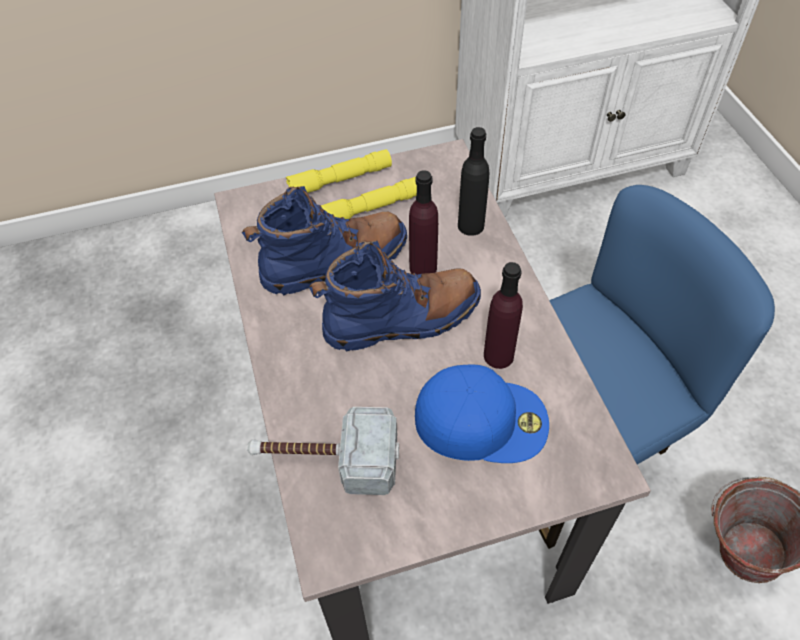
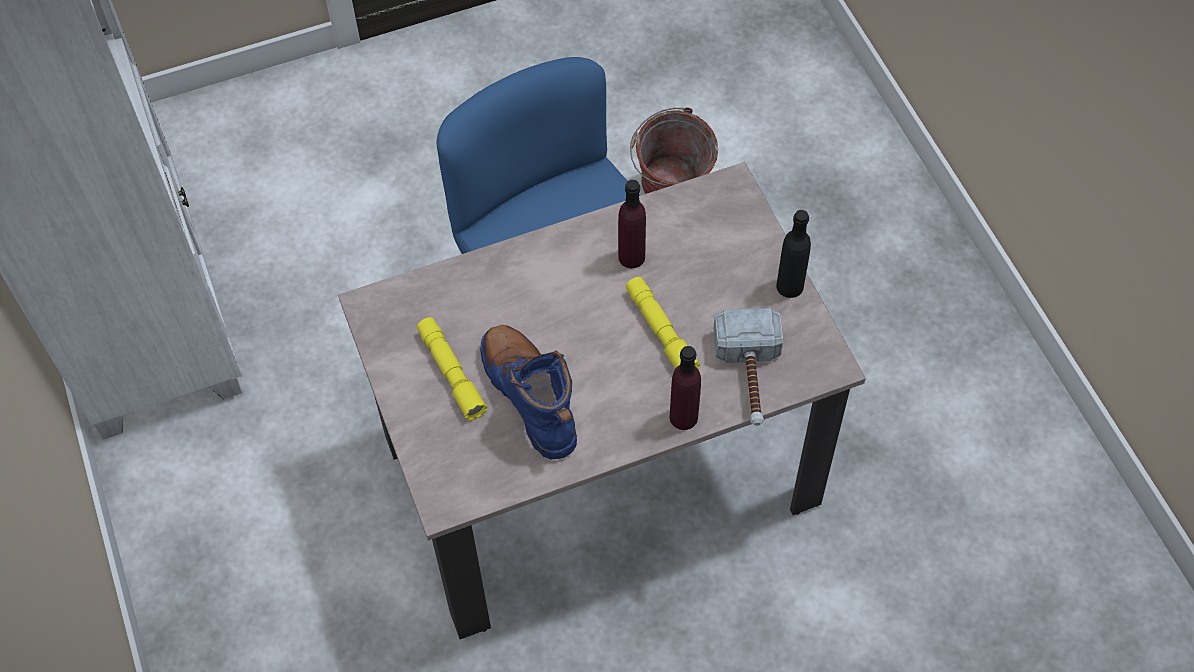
camera: 95 degrees left, 5 degrees up
(340, 180) = (406, 407): yellow flashlight -> yellow flashlight (661, 332)
(402, 319) = (597, 333): blue boot -> none
(423, 267) = (532, 320): purple bottle -> purple bottle (683, 417)
(471, 225) = (474, 282): black bottle -> black bottle (790, 286)
(482, 419) = (697, 267): blue cap -> none

